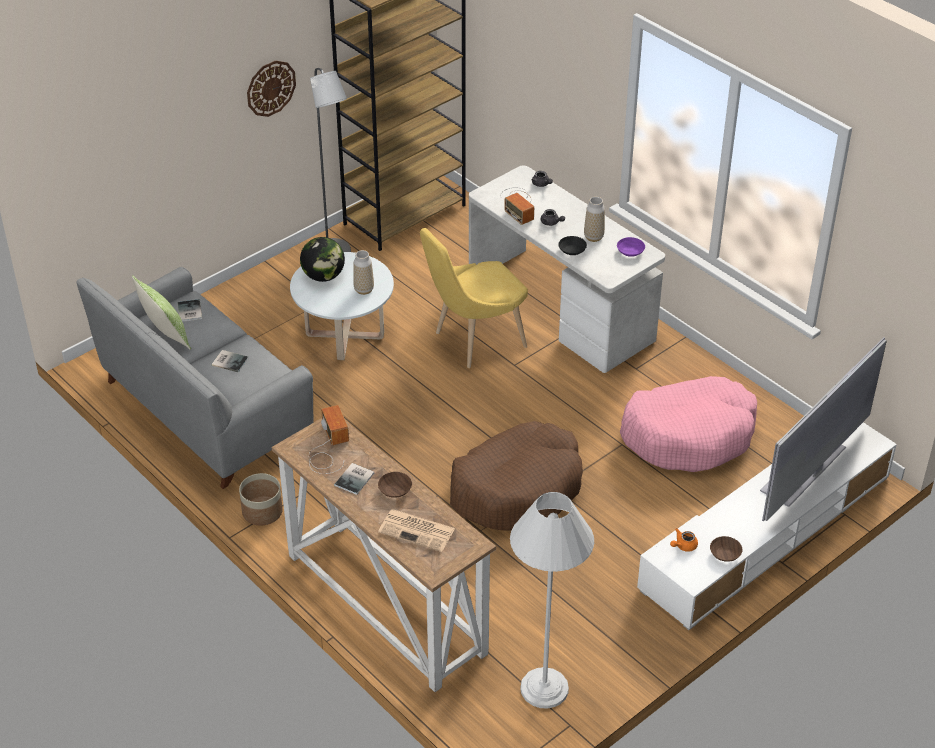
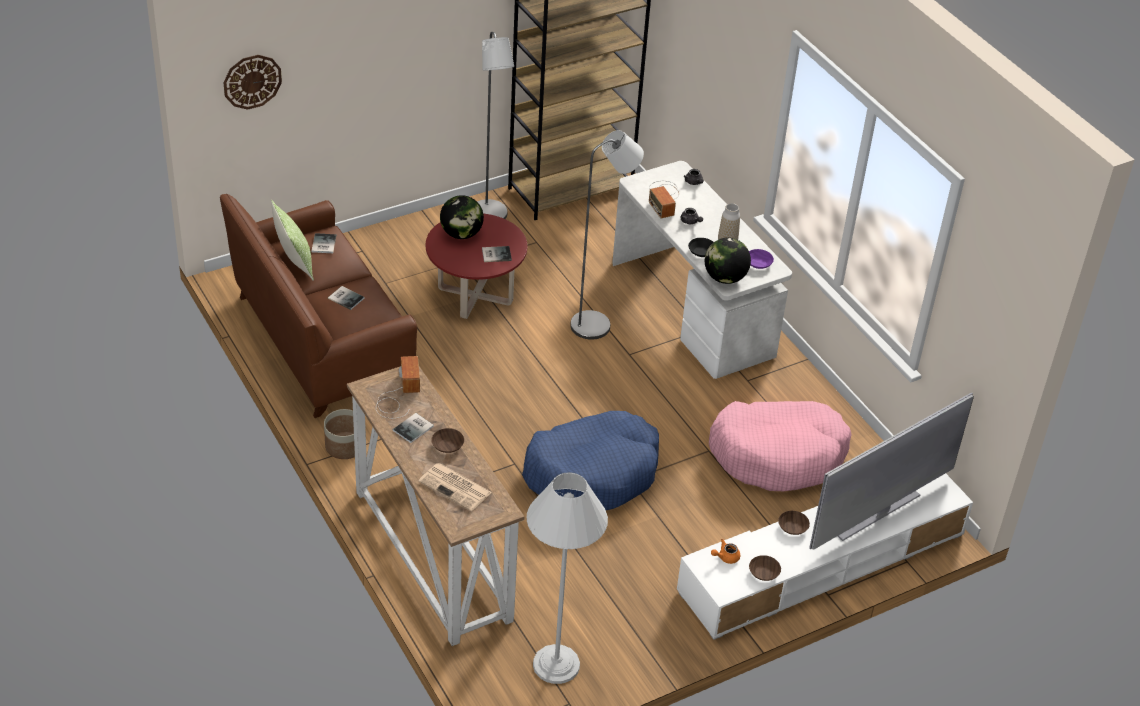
camera: 10 degrees right, 0 degrees up
(205, 410) = (321, 341): grey sofa -> brown sofa
(270, 88) = (446, 43): wall clock -> wall clock (252, 81)
(345, 335) = (475, 295): white coffee table -> red coffee table
(364, 290) = (495, 254): vase -> book
(474, 341) = (598, 324): yellow chair -> grey floor lamp
(517, 489) = (592, 473): brown dog bed -> blue dog bed
(603, 271) = (725, 278): none -> globe
(737, 504) = (793, 528): none -> brown bowl

